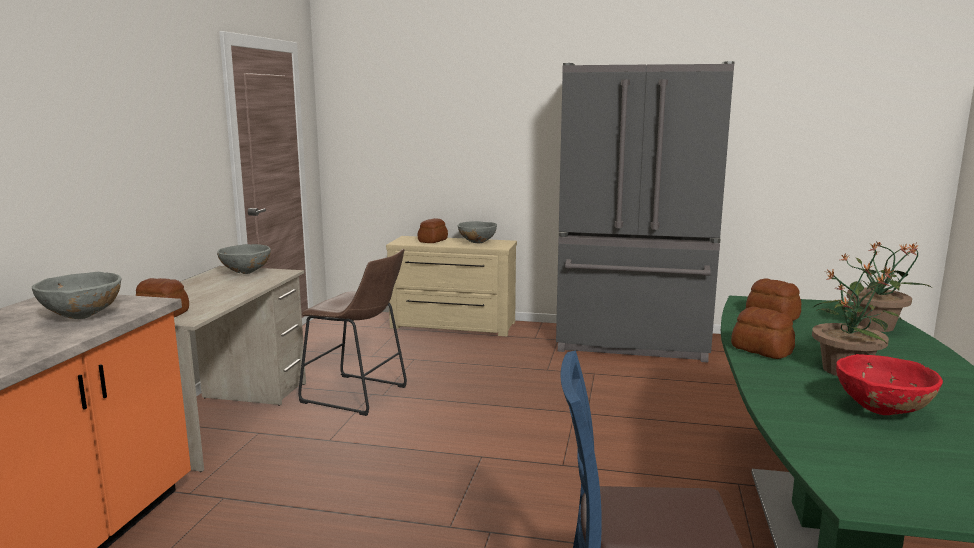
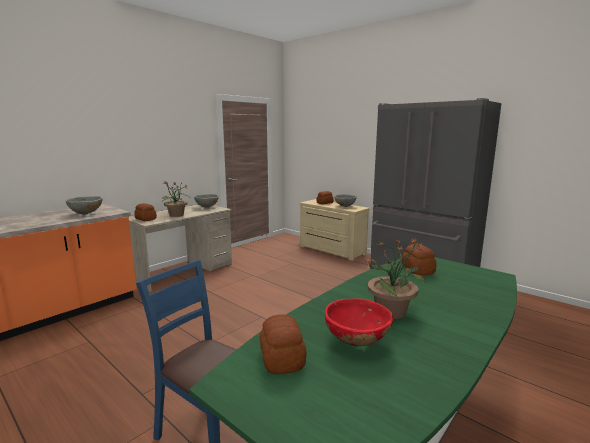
camera: 30 degrees right, 0 degrees up
(359, 396) = (246, 275): brown stool -> none
(761, 350) = (363, 287): bread -> bread (282, 358)
(876, 326) = (481, 291): potted plant -> potted plant (176, 215)

